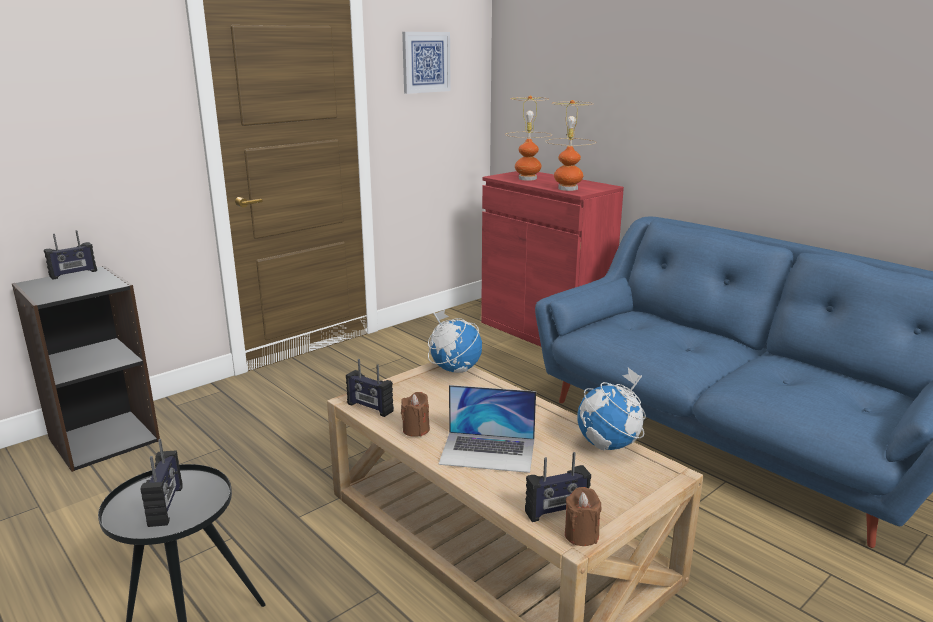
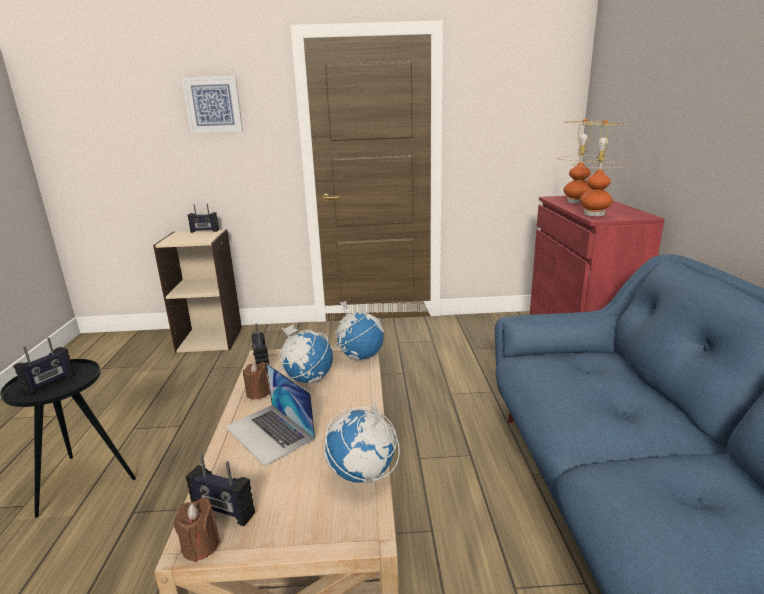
camera: 40 degrees right, 0 degrees up
(104, 439) = (210, 339): black bookcase -> beige bookcase
(425, 62) = (507, 90): picture -> picture (213, 105)
(440, 403) = (308, 379): none -> globe

